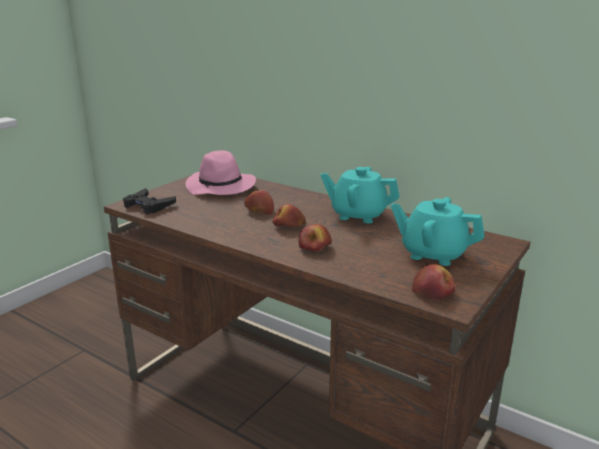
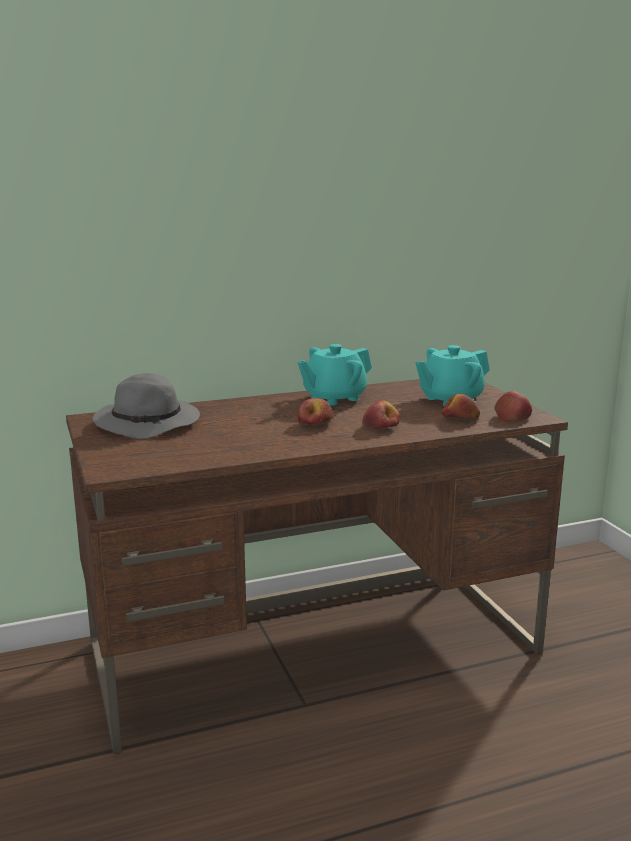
camera: 55 degrees left, 5 degrees down
(148, 206) = (137, 463): black game controller -> none
(221, 187) = (149, 424): pink hat -> grey hat
(259, 211) = (254, 424): apple -> apple (459, 419)

